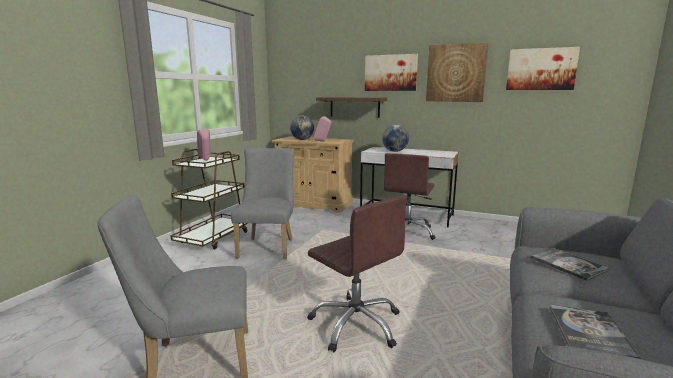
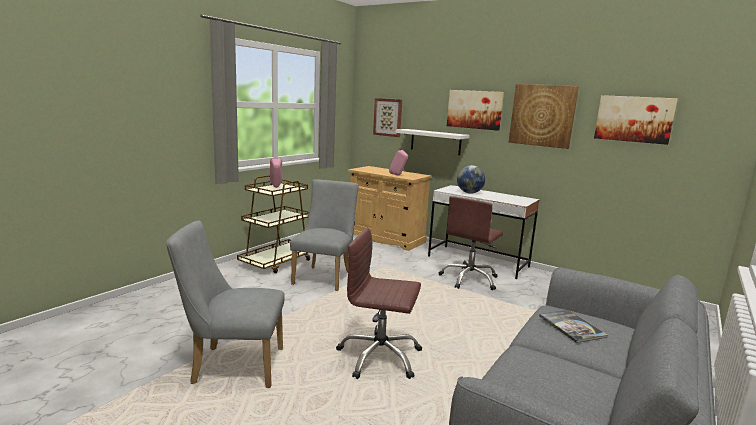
camera: 10 degrees right, 0 degrees up
(302, 139) = (378, 171): globe -> none
(305, 87) = (388, 117): none -> picture
(354, 107) = (435, 142): brown shelf -> white shelf
(356, 324) = (379, 357): brown office chair -> brown office chair turned 135 degrees clockwise
(589, 332) = (538, 381): book -> none

